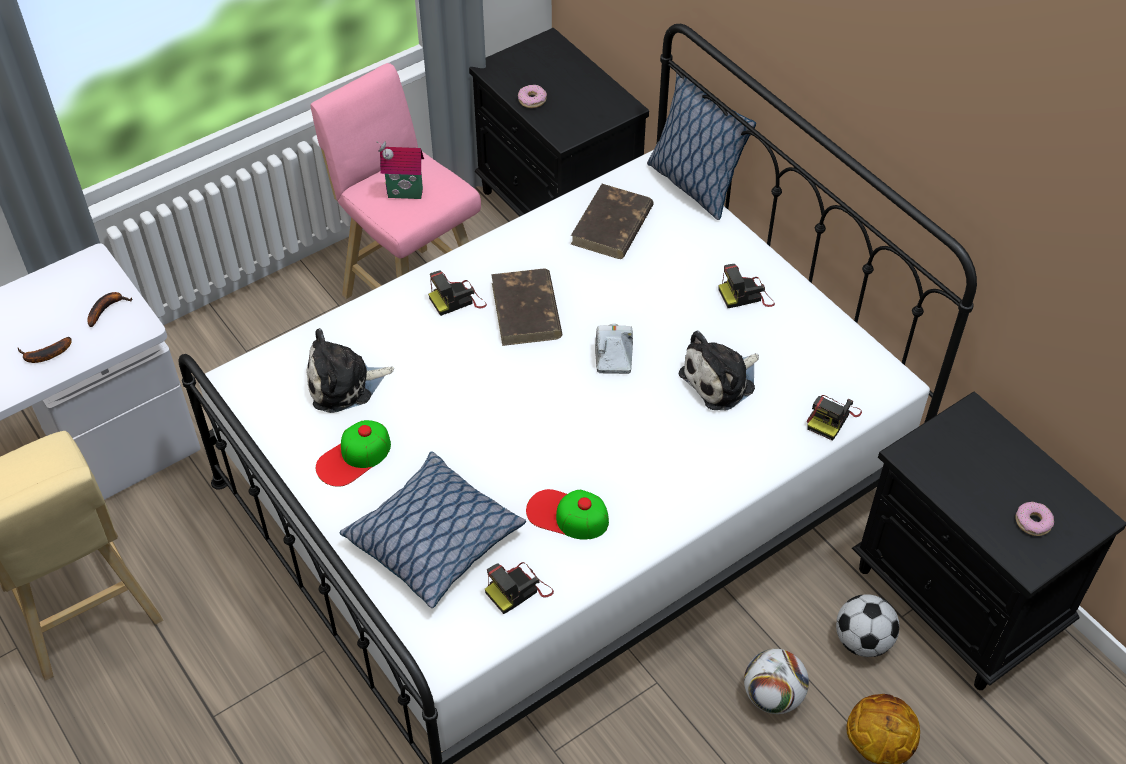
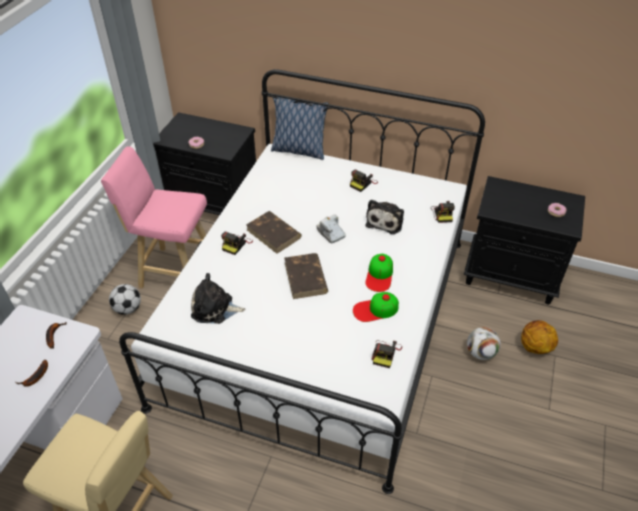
camera: 35 degrees left, 5 degrees down
(344, 384) = (215, 308): plush toy -> plush toy turned 60 degrees clockwise
(354, 457) = (251, 339): cap -> cap (379, 275)
(404, 195) = (169, 210): toy house -> none
(433, 539) = (325, 354): pillow -> none
(612, 226) = (279, 182): brown book -> brown book (306, 278)
(862, 641) = (492, 311): football -> football (128, 309)

